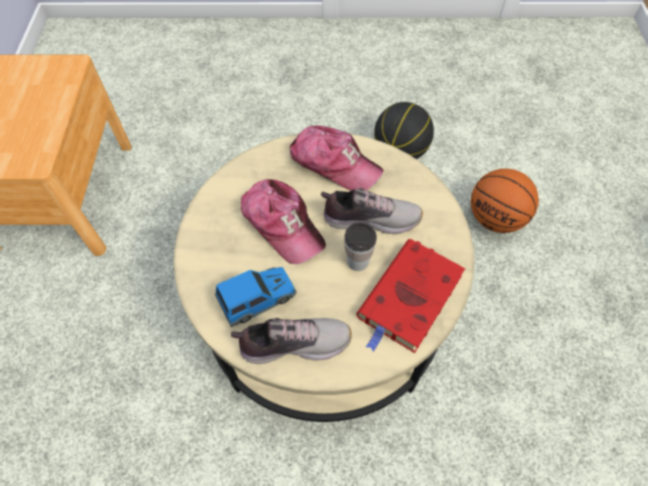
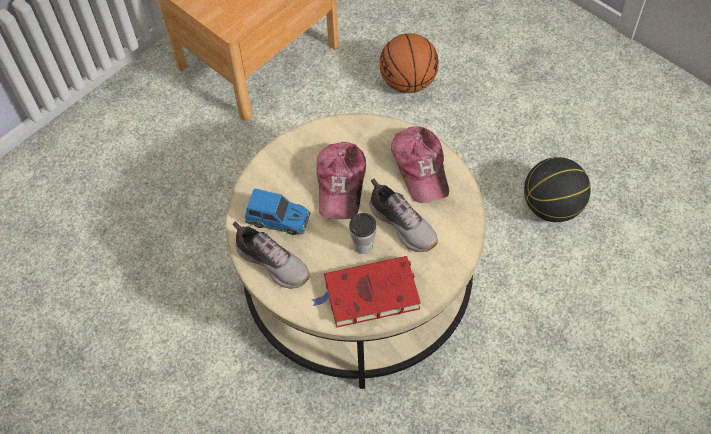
camera: 45 degrees right, 0 degrees up
(495, 218) = (572, 324): basketball -> basketball (408, 82)

